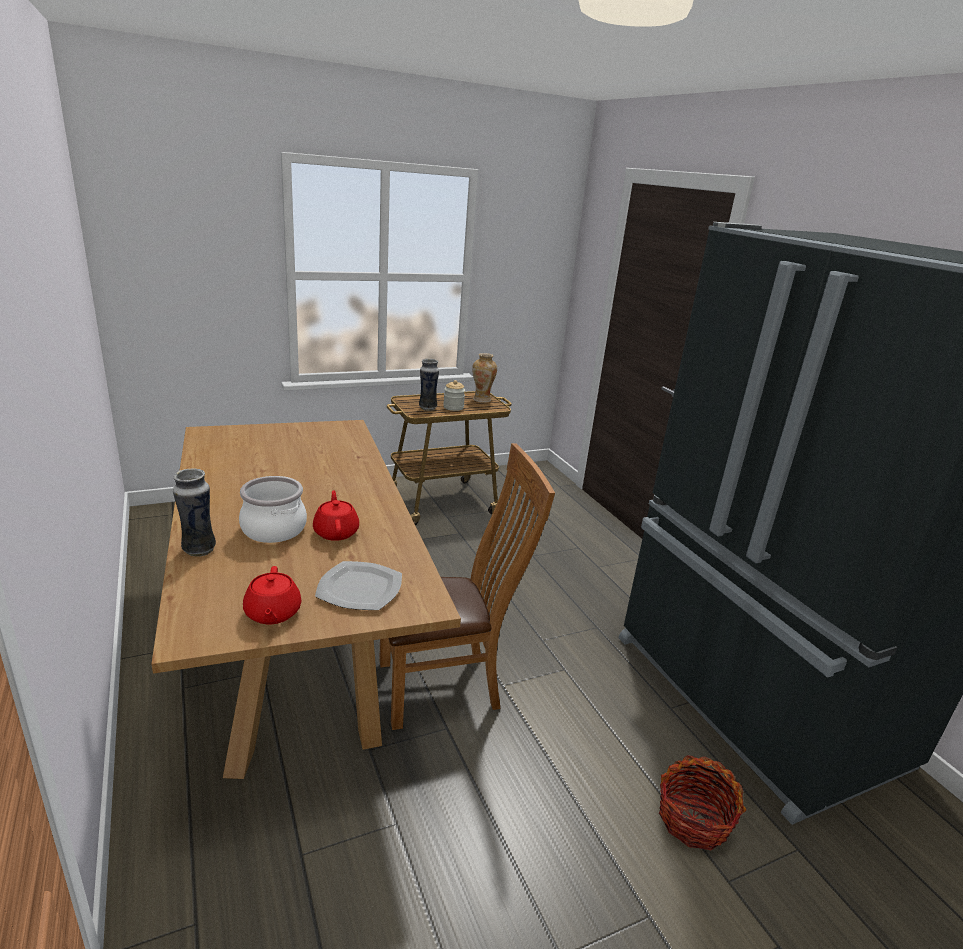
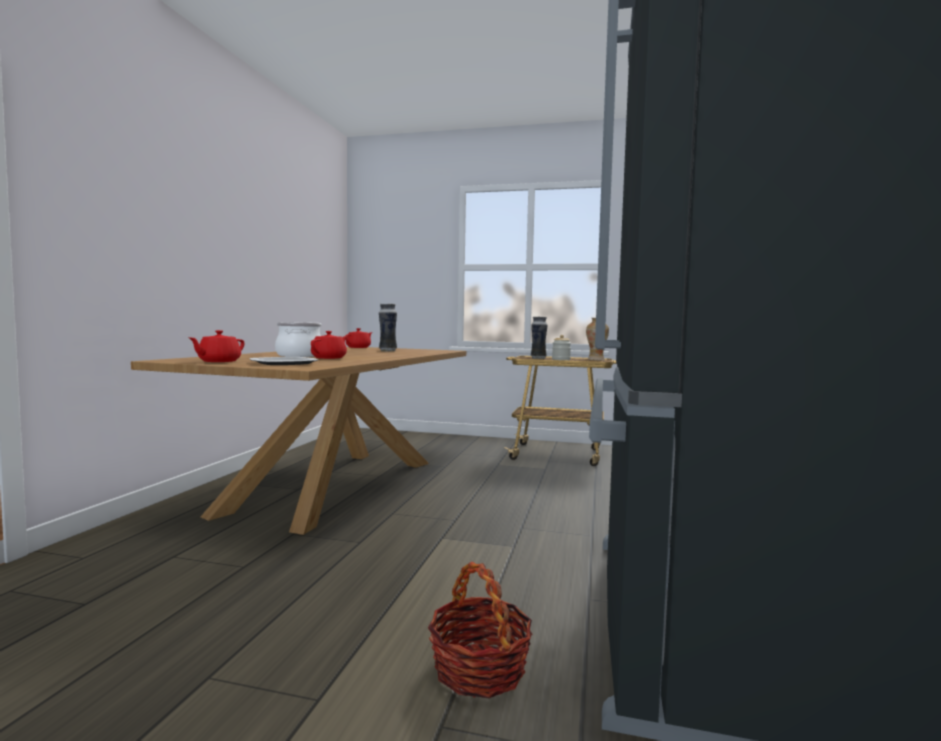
camera: 40 degrees right, 20 degrees down
(198, 549) = (246, 354): vase -> vase (387, 351)
(218, 437) = (359, 347): none -> red teapot
(446, 686) = (397, 525): brown chair -> none

